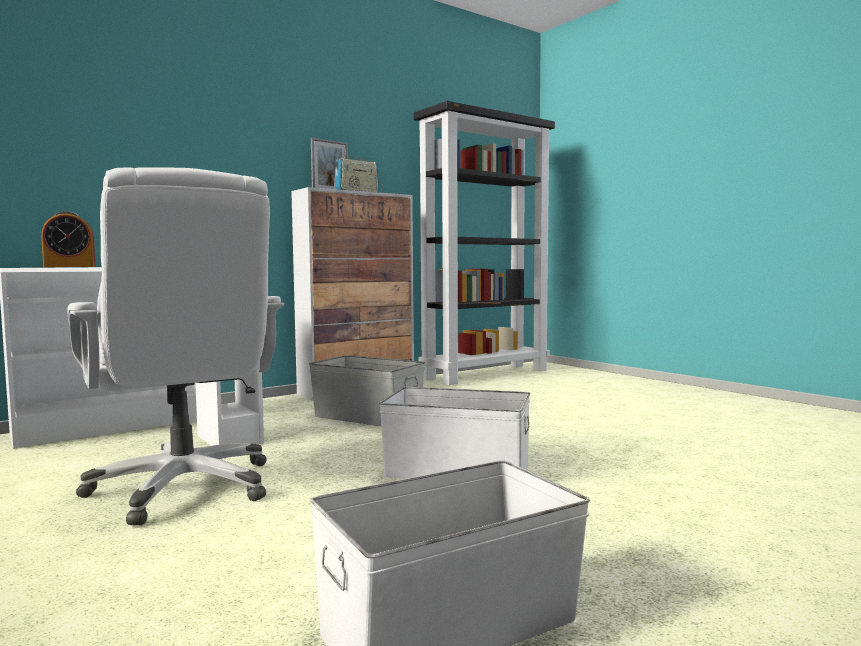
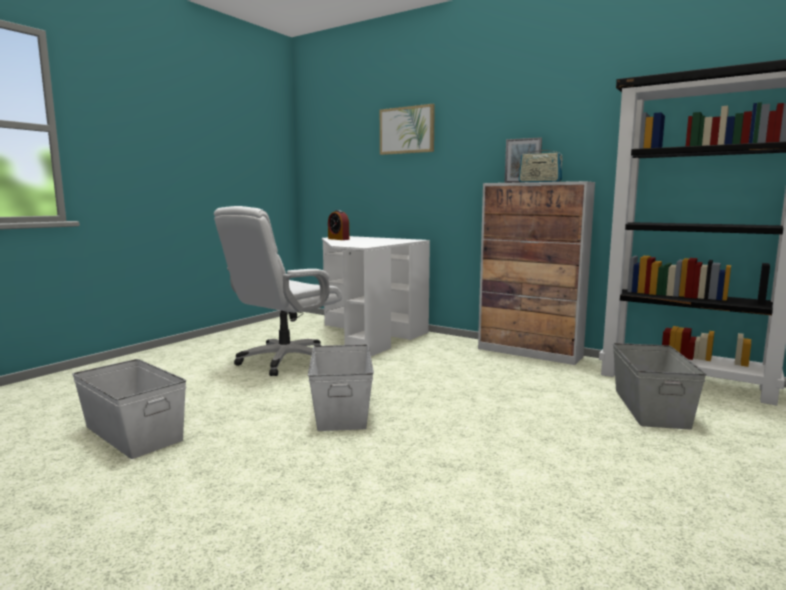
camera: 70 degrees right, 5 degrees up
(140, 94) = (407, 130): none -> picture
(368, 417) = (450, 368): grey storage box -> grey storage box (649, 408)

